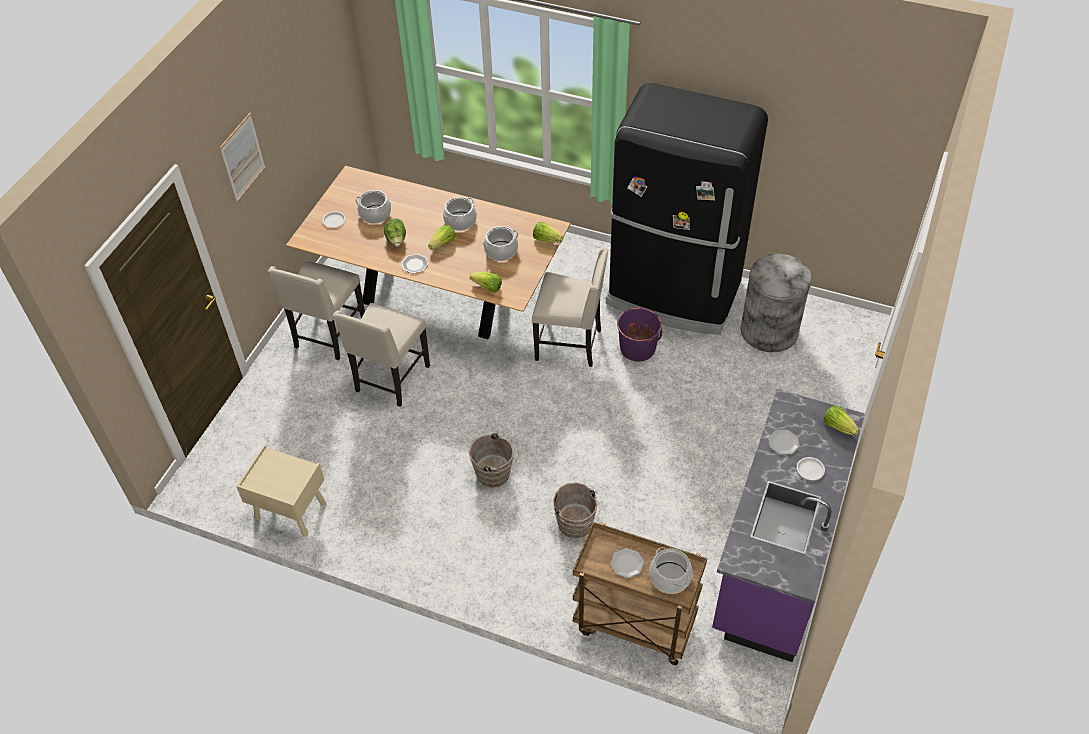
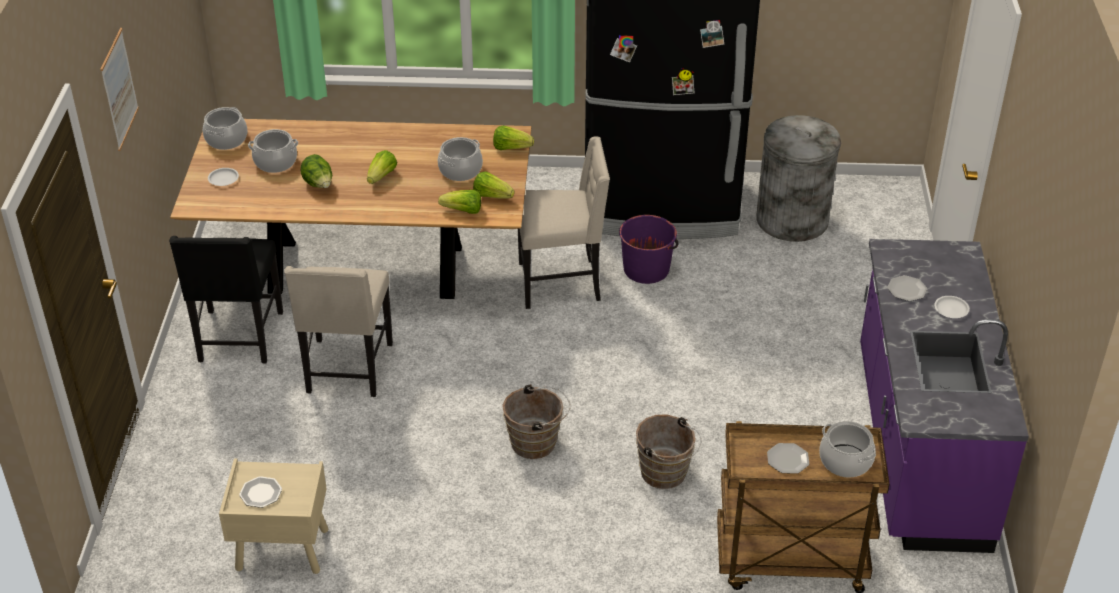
camera: 20 degrees left, 10 degrees down
(329, 335) = (239, 338): beige chair -> black chair
(414, 264) = (356, 205): plate -> plate (260, 493)
(460, 221) = (391, 149): cooking pot -> cooking pot (226, 139)
(838, 426) = (958, 260): lettuce -> lettuce (492, 196)

